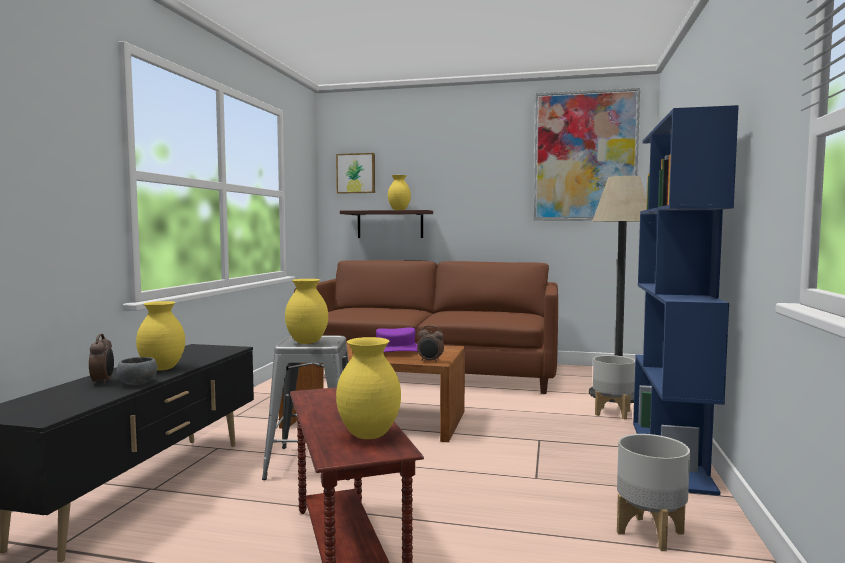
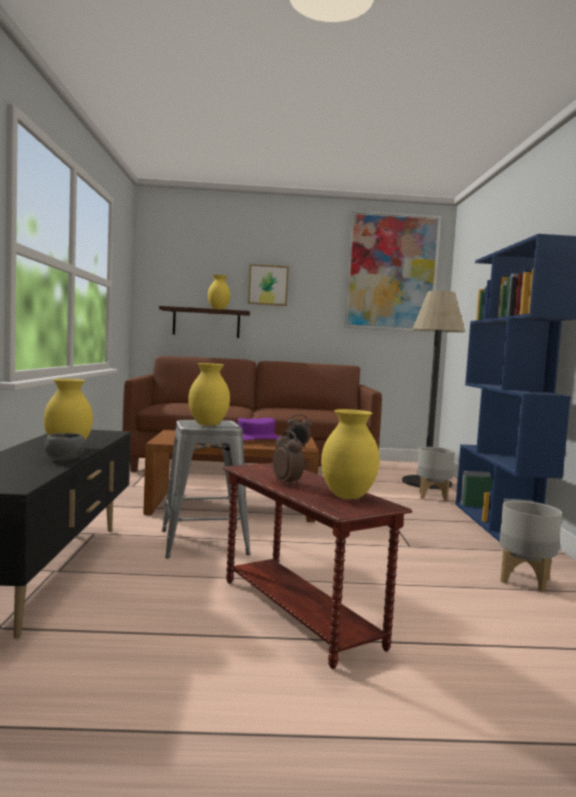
camera: 15 degrees left, 0 degrees up
(103, 382) = (23, 458): alarm clock -> alarm clock (287, 483)
(356, 173) = (173, 270): picture -> picture (268, 285)

